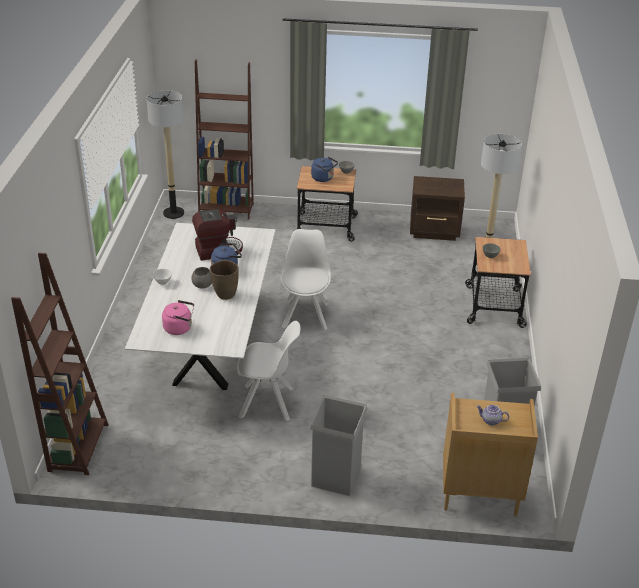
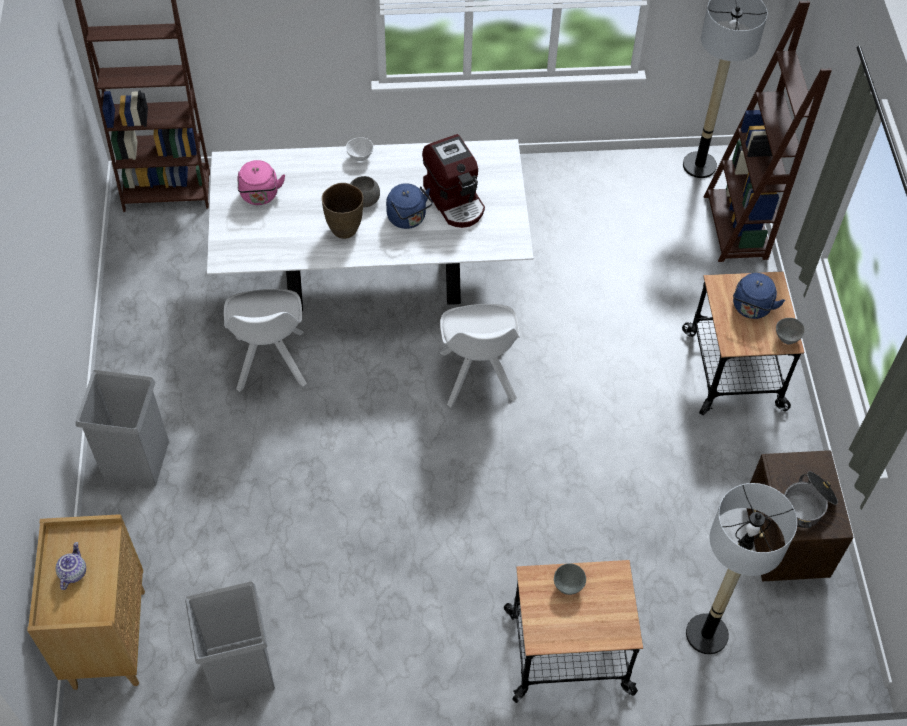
camera: 80 degrees right, 20 degrees up
(306, 314) = (477, 377): white chair -> white chair turned 90 degrees clockwise
(445, 187) = (807, 506): none -> cooking pot

